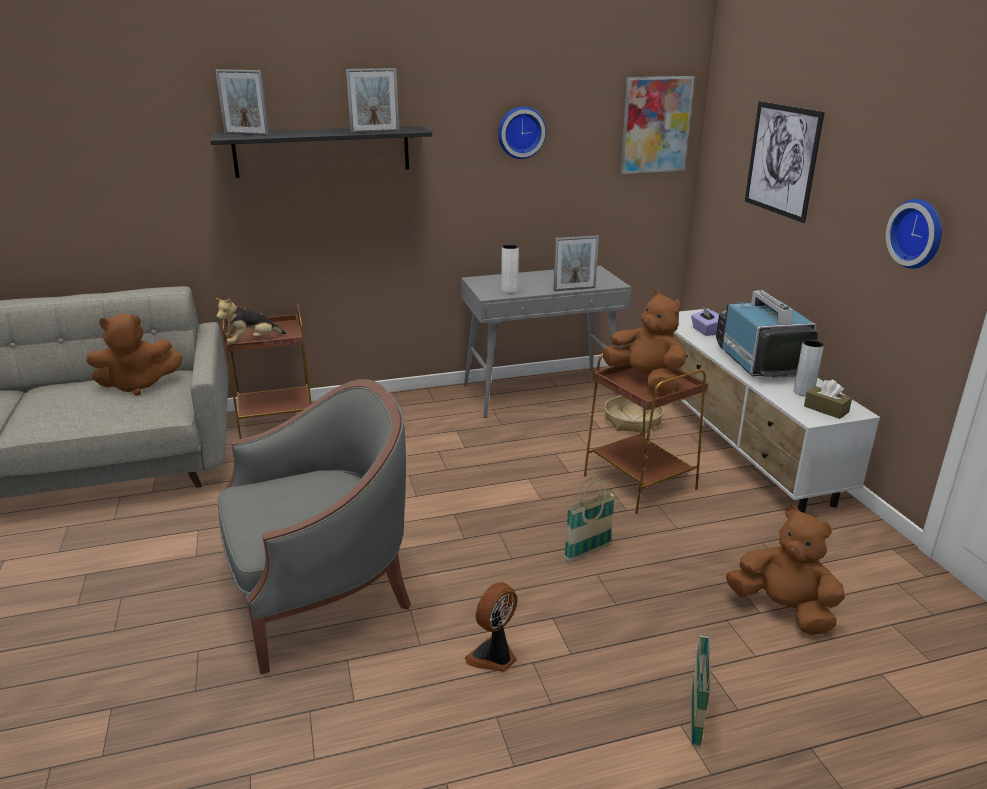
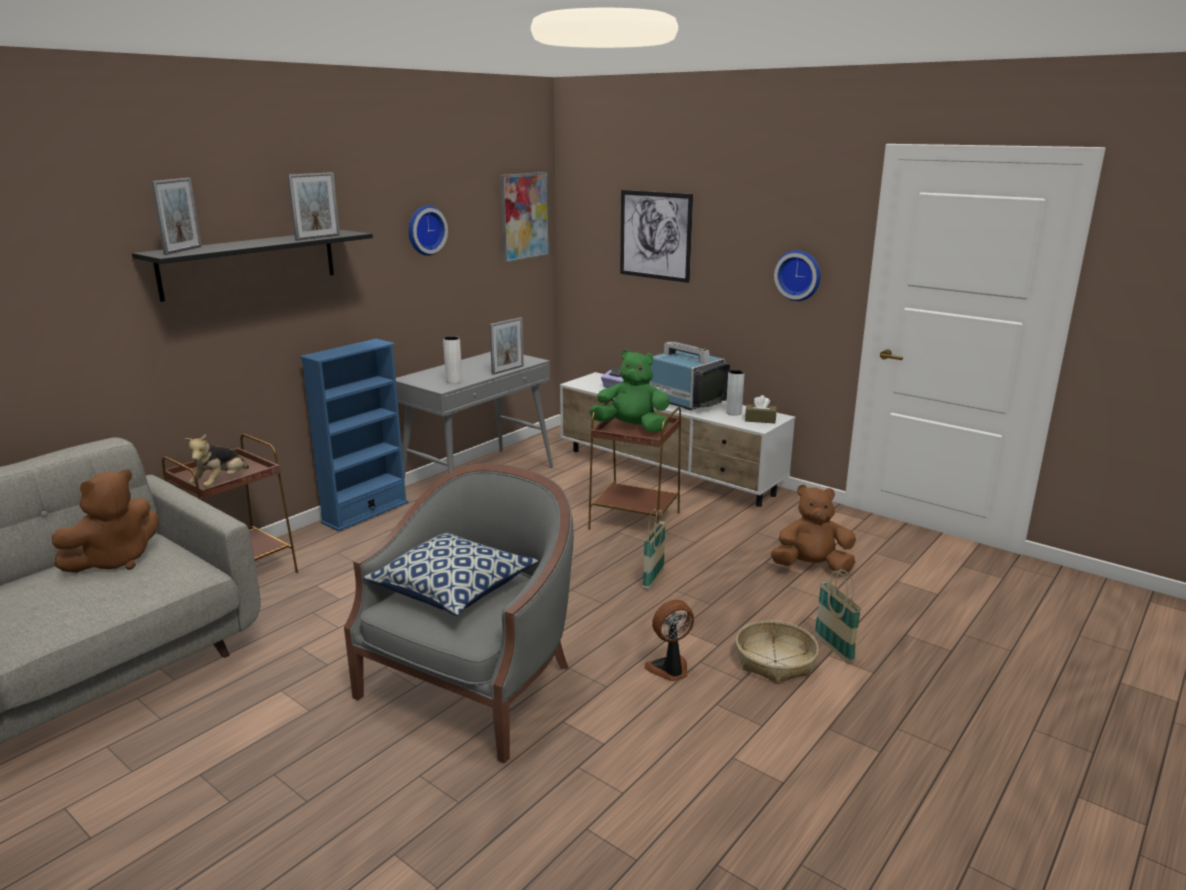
camera: 35 degrees left, 5 degrees down
(246, 134) = (183, 250): picture frame -> picture frame turned 60 degrees counterclockwise
(303, 495) = (453, 589): none -> pillow
(417, 397) = (365, 512): none -> blue bookcase
(494, 657) = (670, 670): fan -> fan turned 60 degrees clockwise
(633, 421) = (580, 480): basket -> basket (775, 661)
(645, 380) = (632, 428): brown plush toy -> green plush toy

